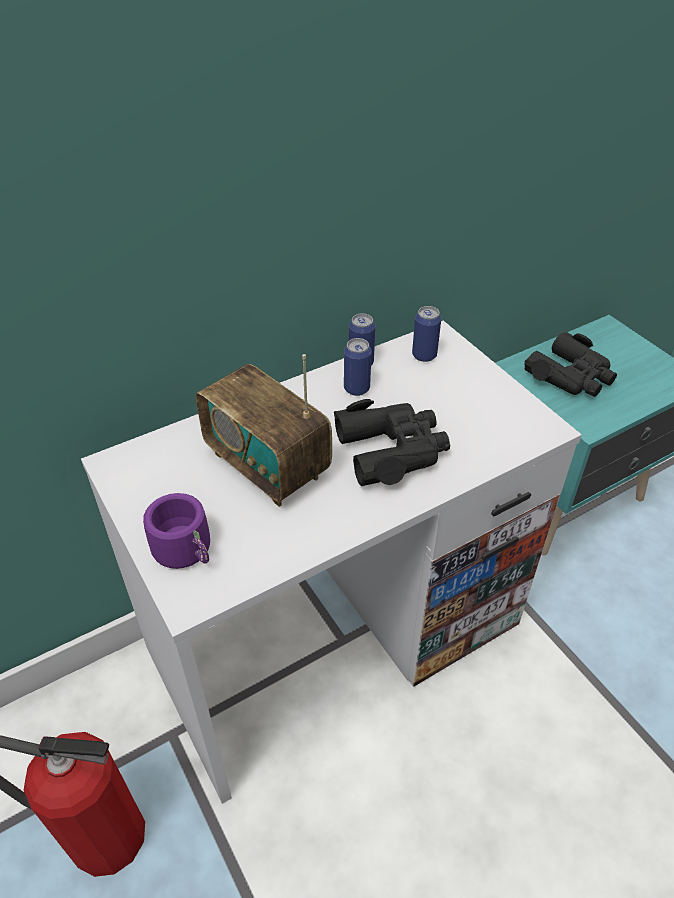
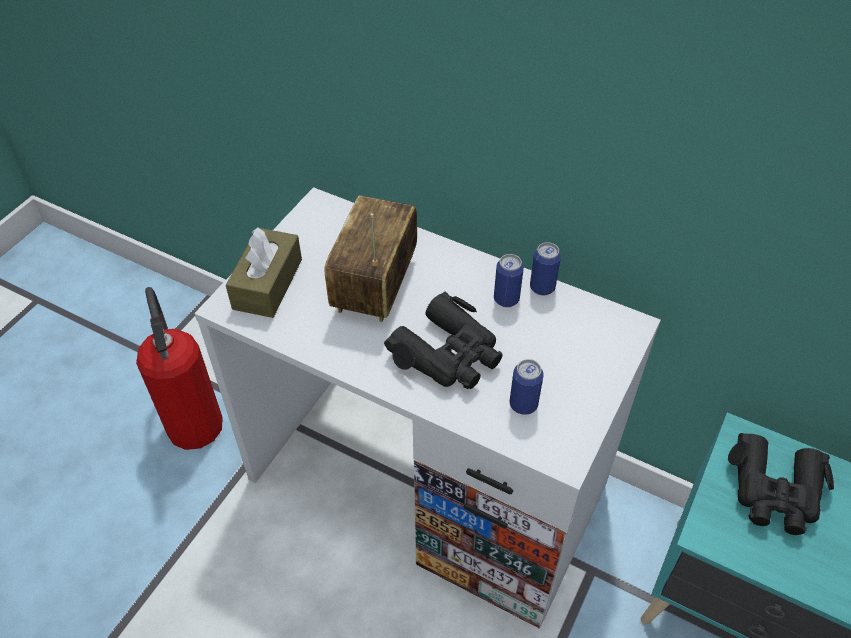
camera: 60 degrees right, 5 degrees up
(189, 550) = (267, 284): purple mug -> brown tissue box
(424, 355) = (592, 326): can -> can (523, 404)

